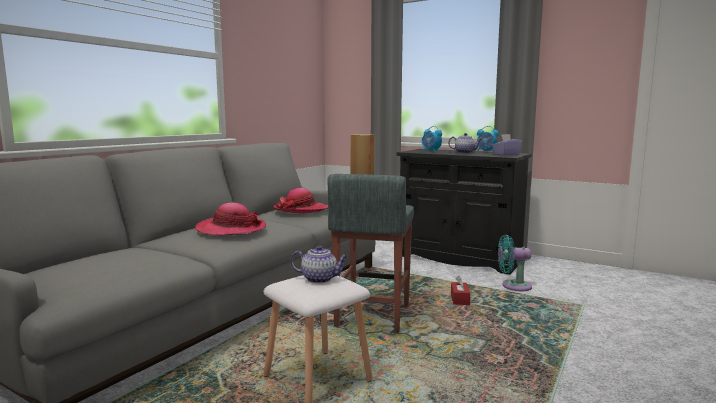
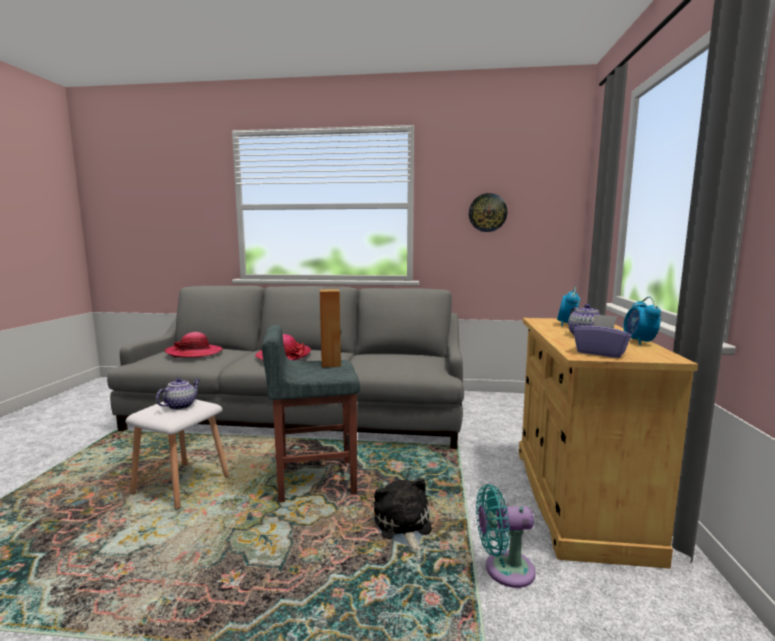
camera: 65 degrees right, 0 degrees up
(274, 71) = (487, 212): none -> wall clock
(301, 210) = (383, 358): hat -> hat (194, 353)
(320, 279) = (180, 405): teapot -> teapot turned 135 degrees counterclockwise
(459, 257) = (577, 499): black cabinet -> beige cabinet
(460, 299) = (403, 526): red tissue box -> plush toy
(513, 286) = (504, 569): turquoise fan -> turquoise fan turned 75 degrees counterclockwise

